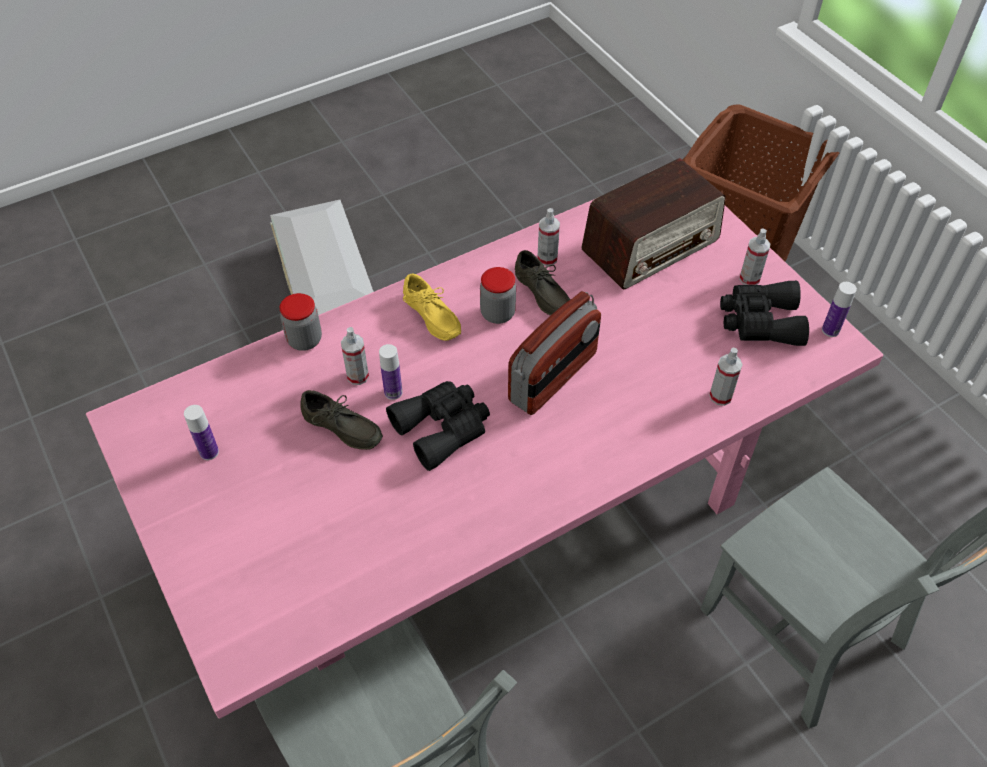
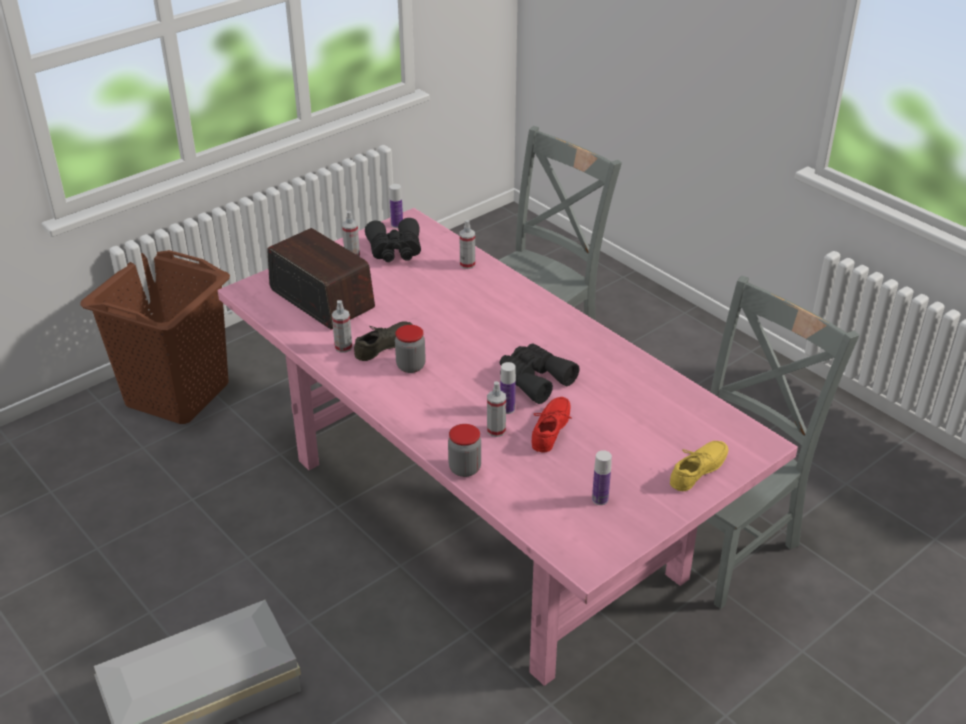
camera: 100 degrees left, 15 degrees down
(340, 430) = (553, 430): grey shoe -> red shoe
(429, 318) = (423, 401): yellow shoe -> yellow shoe (700, 472)
(553, 377) = (470, 333): radio -> none

